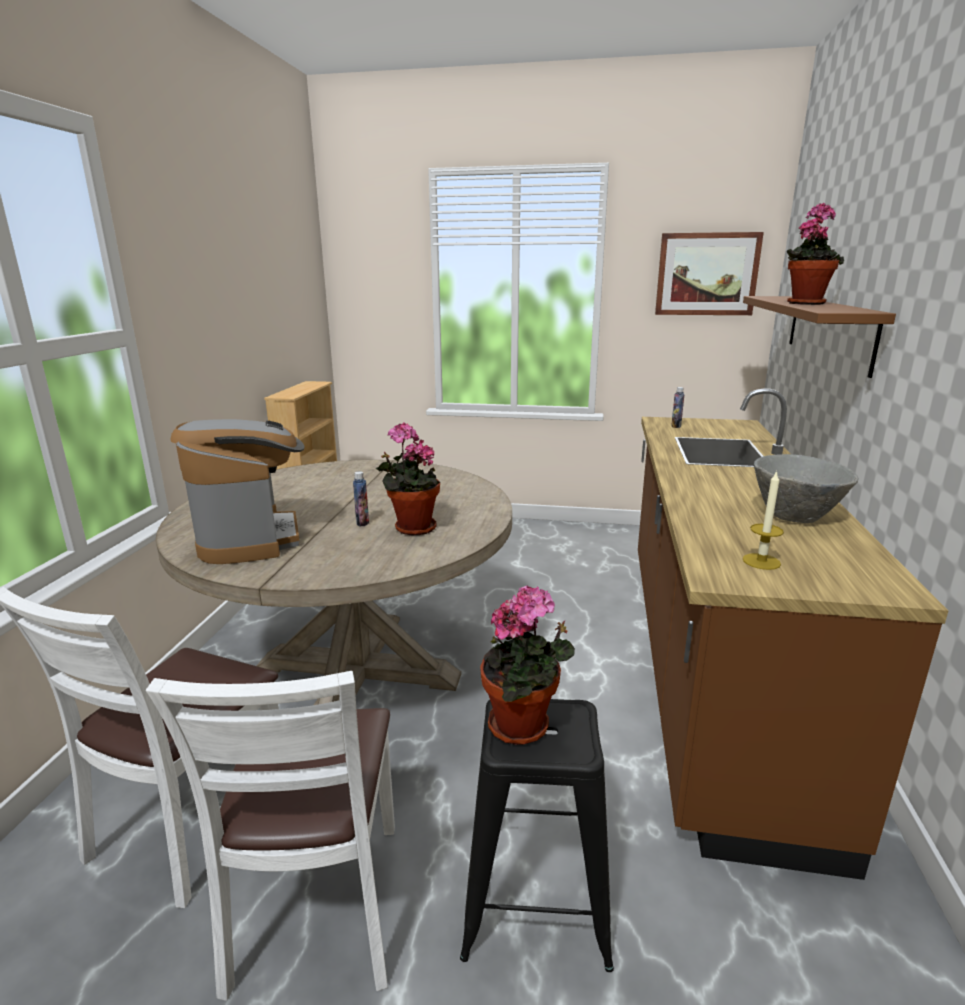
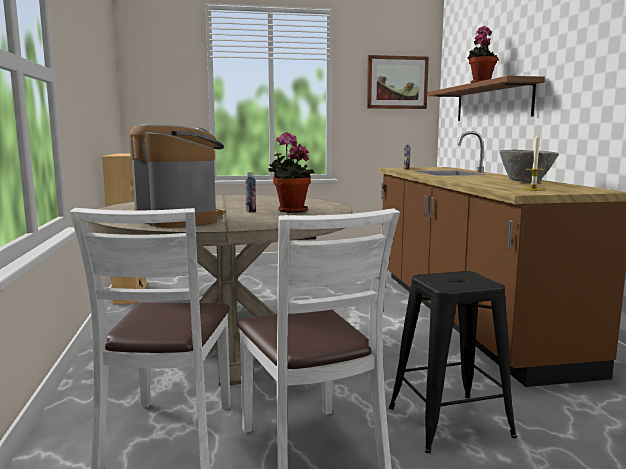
camera: 20 degrees left, 10 degrees down
(524, 727) = (446, 280): potted plant -> none

